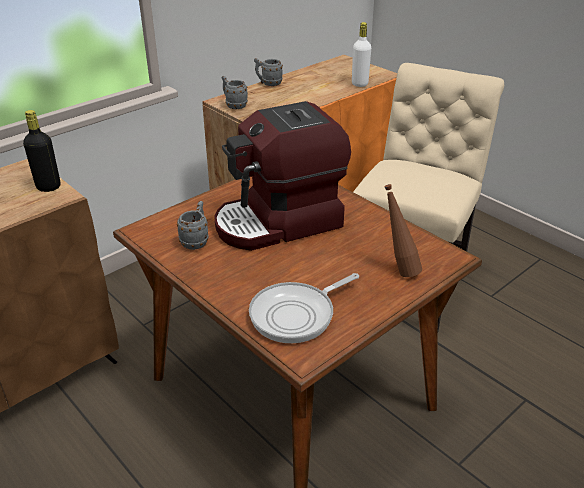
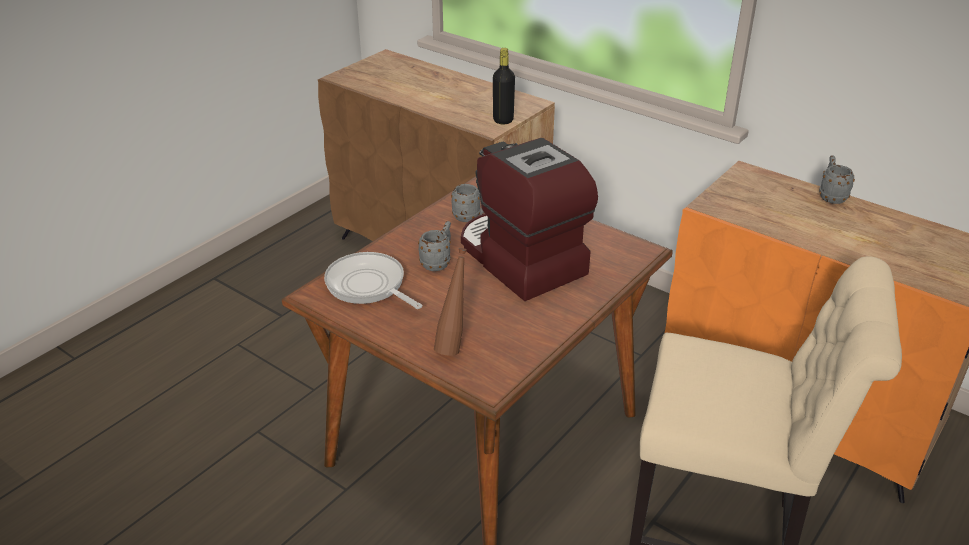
camera: 80 degrees right, 0 degrees up
(234, 105) = (741, 181): grey mug -> grey mug (438, 262)
(359, 84) = (899, 270): white bottle -> none

